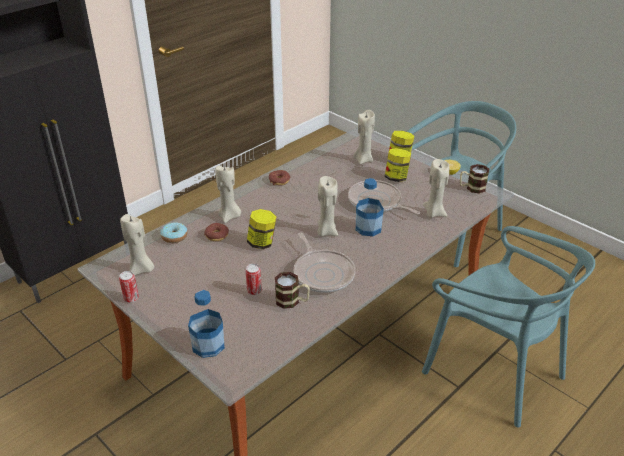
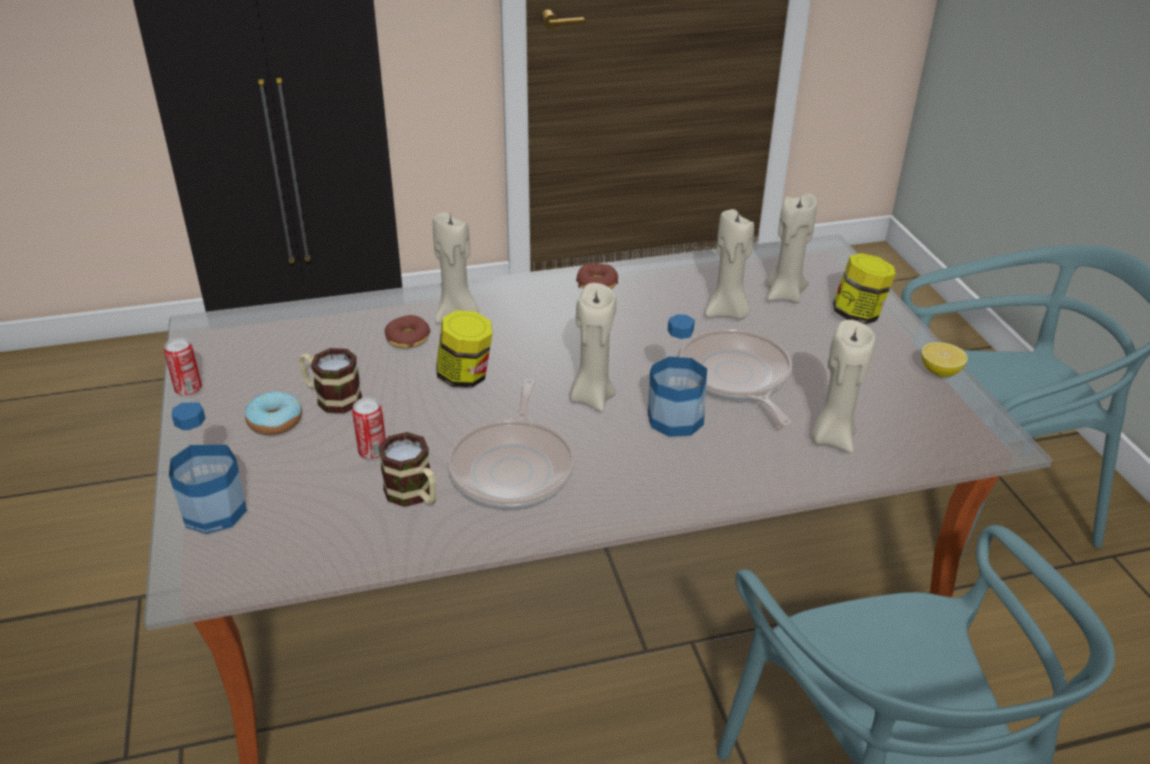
camera: 30 degrees right, 0 degrees up
(141, 270) = (247, 351): beige candle -> beige candle (728, 312)
(174, 237) = (344, 318): donut -> donut (275, 421)
(396, 178) = (818, 347): jar -> none
(472, 188) = (962, 417): mug -> mug (331, 397)

